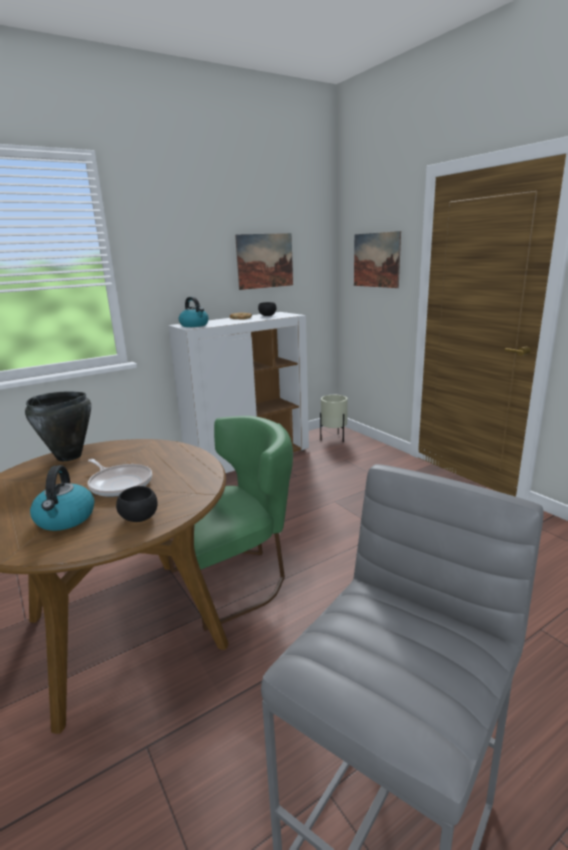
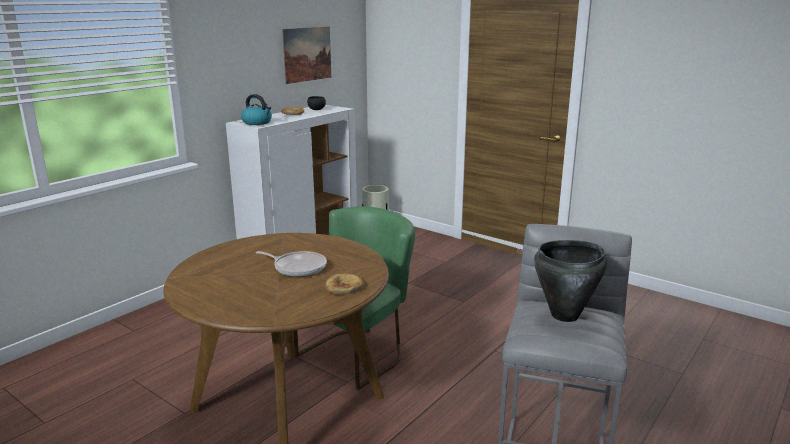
camera: 20 degrees left, 0 degrees up
(65, 519) = (284, 294): kettle -> none
(69, 457) = (221, 253): black cooking pot -> black cooking pot (565, 315)
(139, 518) = (344, 286): black bowl -> bread
(376, 260) = (412, 54): picture -> none

